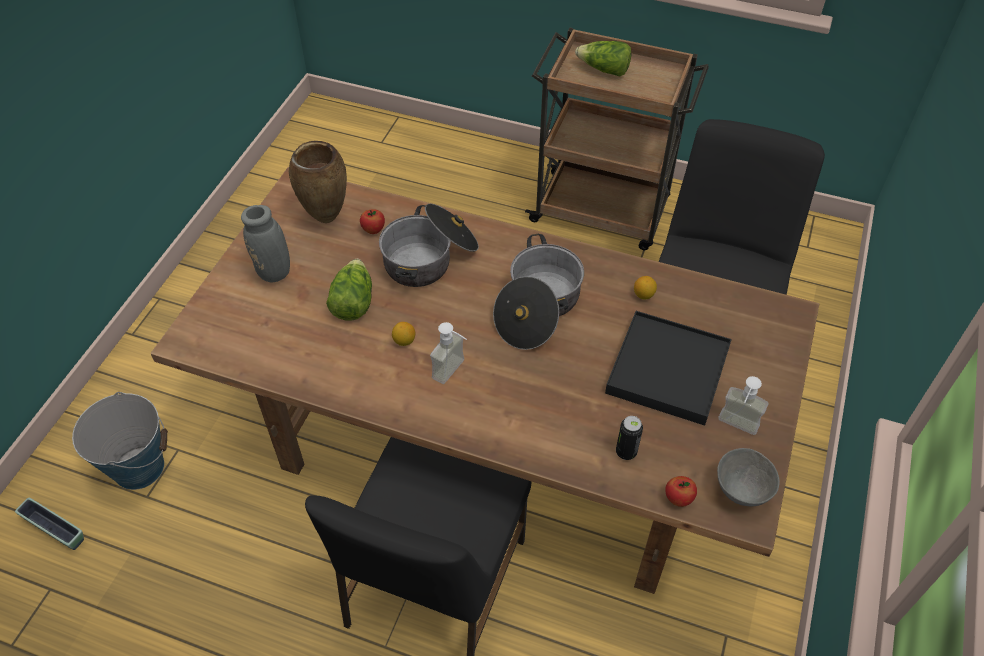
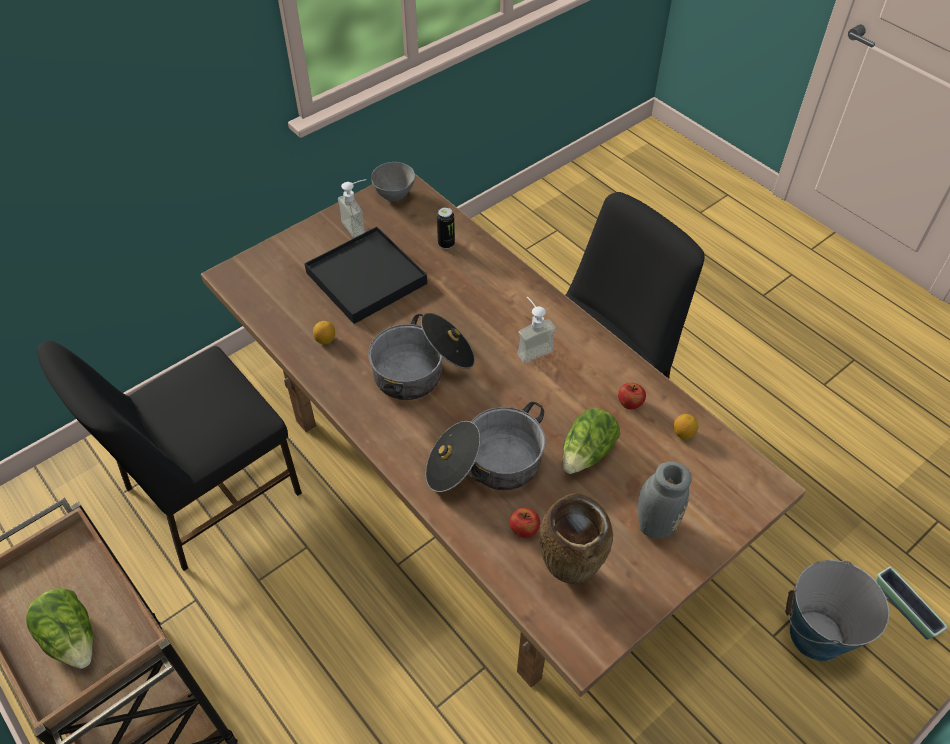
camera: 150 degrees left, 0 degrees up
(404, 341) = (558, 392): lemon -> lemon (683, 433)
(678, 498) = (436, 208): apple -> apple (630, 404)

